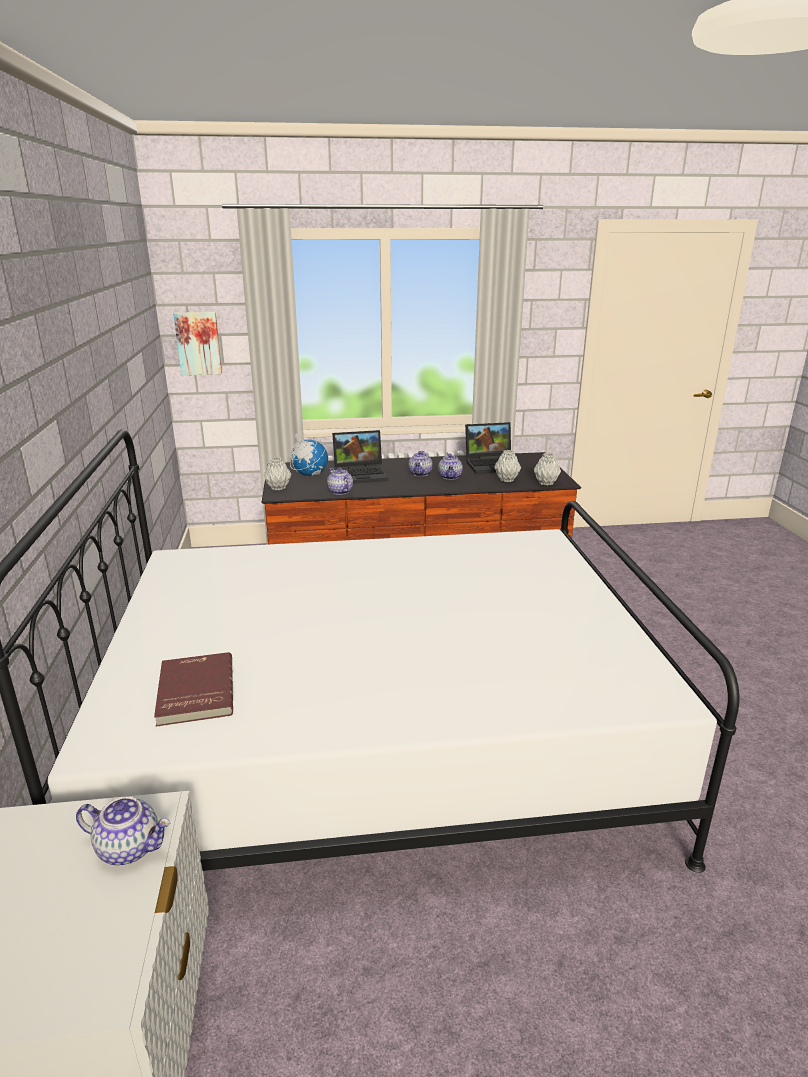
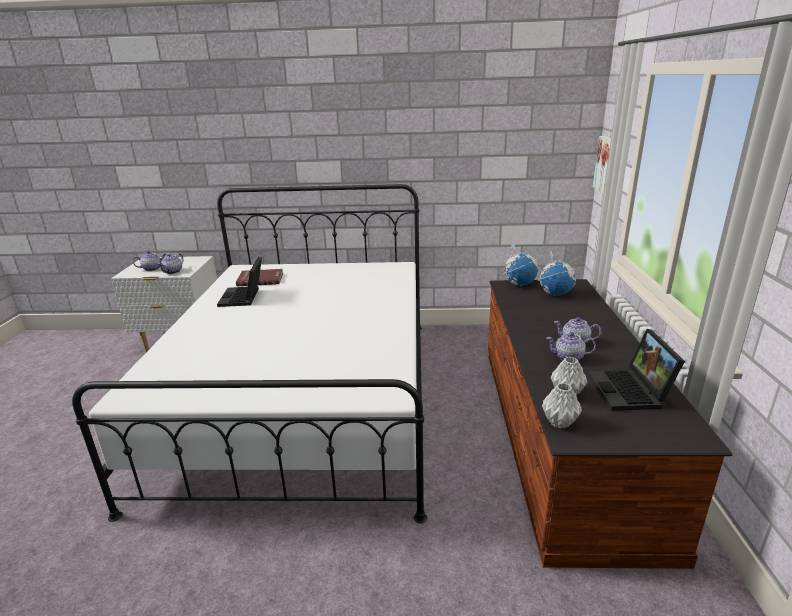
camera: 100 degrees right, 0 degrees up
(279, 488) = (519, 284): grey vase -> globe
(339, 491) = (512, 304): teapot -> teapot (152, 269)
(361, 474) = (563, 314): laptop -> laptop (243, 297)

